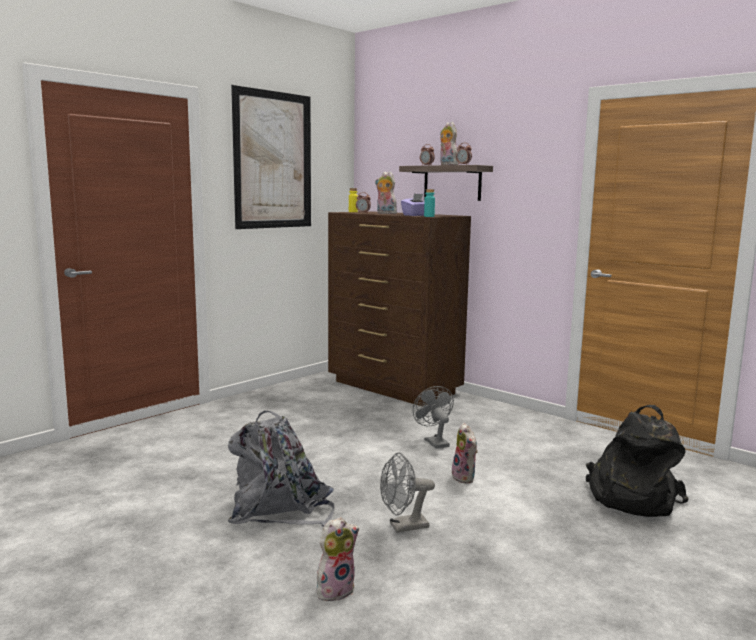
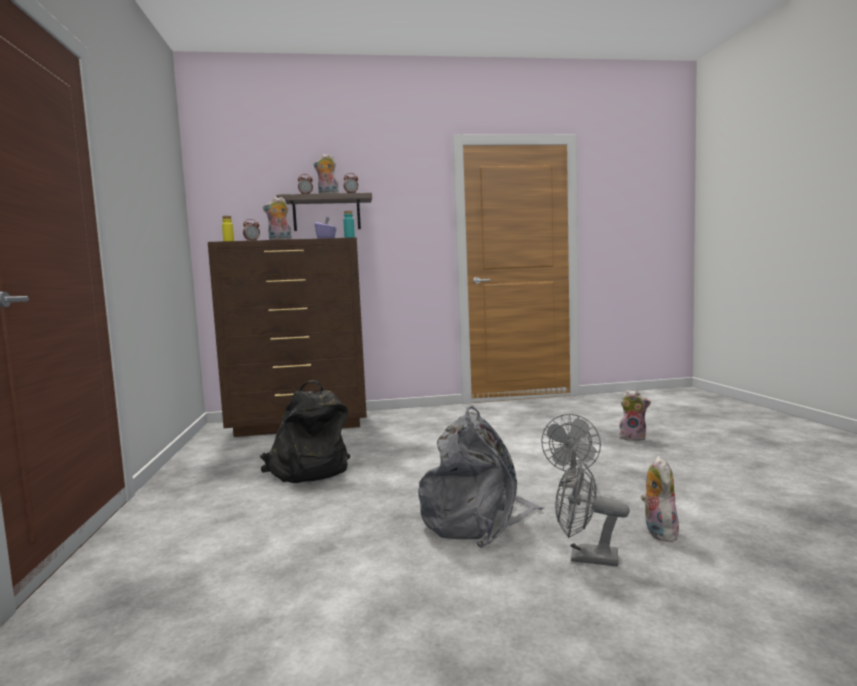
camera: 50 degrees left, 5 degrees down
(273, 160) = (145, 173): picture -> none
(434, 442) = (435, 440): grey fan -> grey fan (585, 558)
(465, 478) = (514, 448): plush toy -> plush toy (633, 438)
(630, 498) = (601, 422): black backpack -> black backpack (308, 470)

